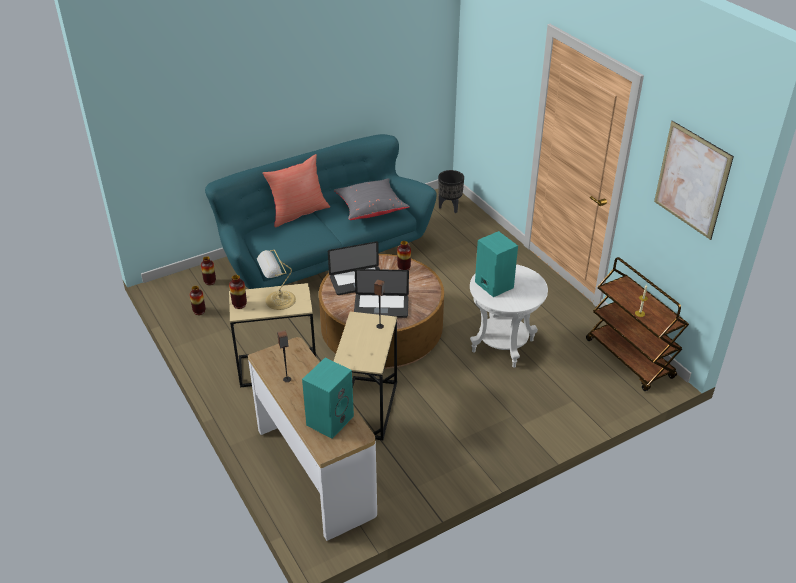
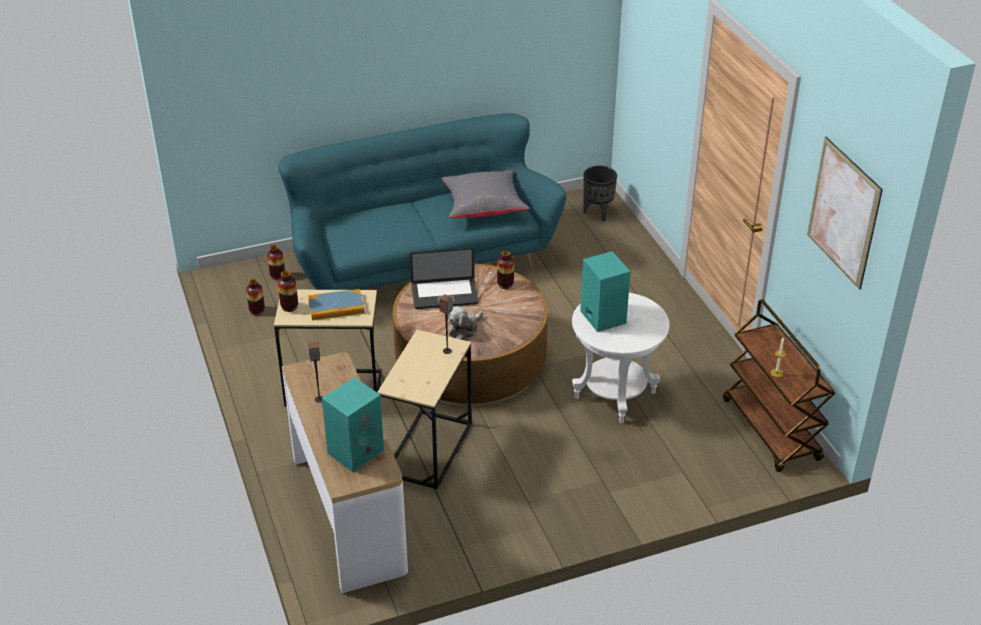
camera: 10 degrees right, 0 degrees up
(278, 300) = (336, 307): table lamp -> book
(298, 213) = (394, 202): red pillow -> none
(381, 307) = (464, 329): laptop -> plush toy

